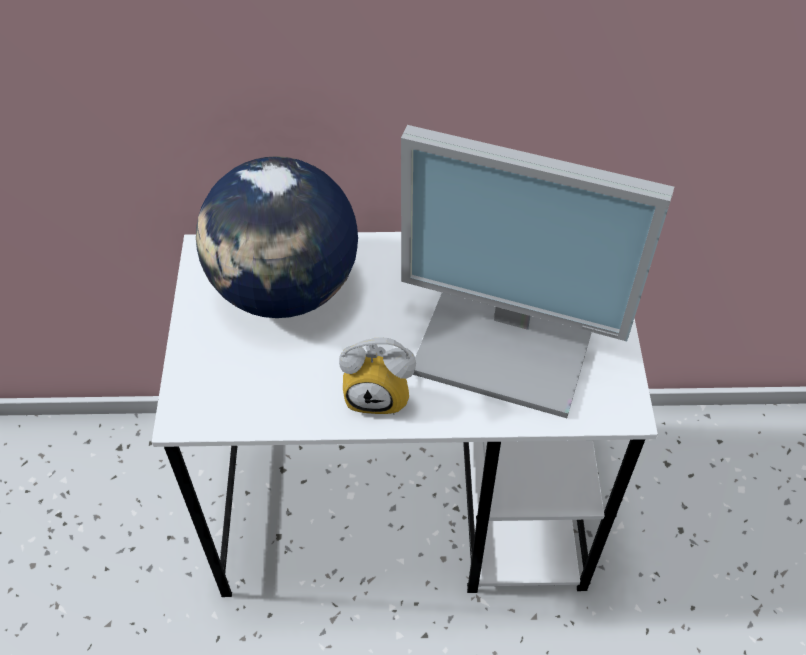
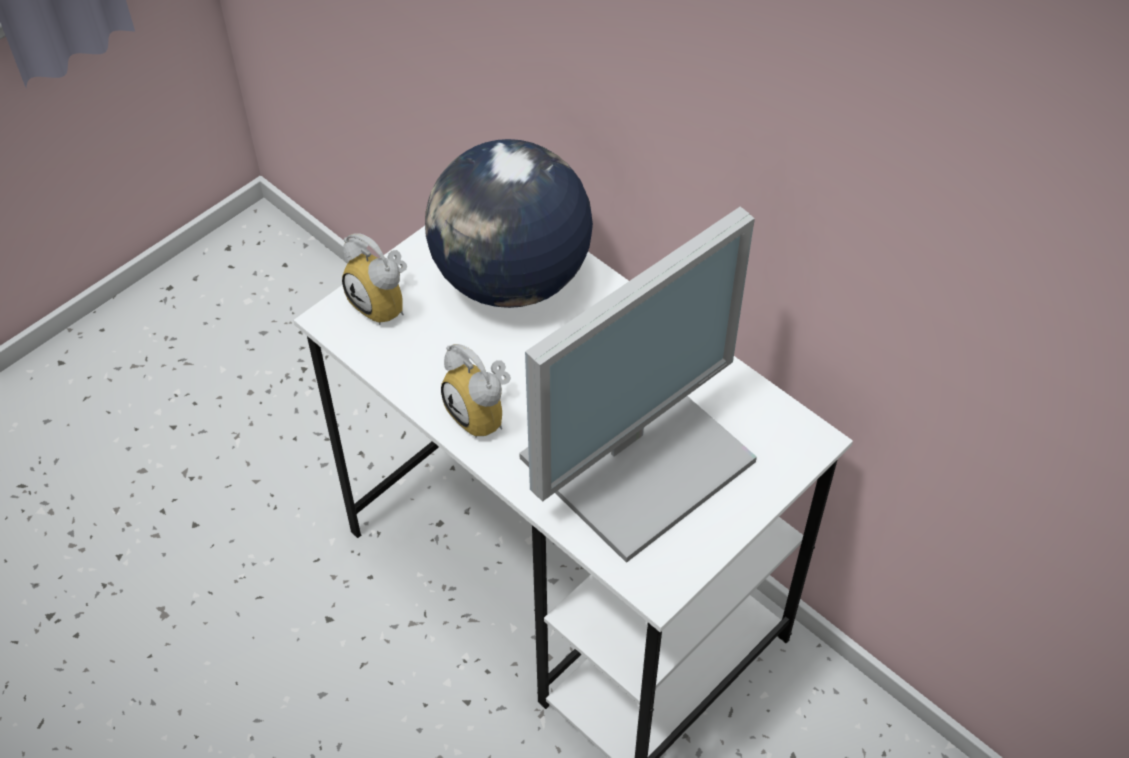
camera: 45 degrees right, 0 degrees up
(212, 374) = (385, 303): none -> alarm clock
(511, 338) = (638, 455): monitor -> monitor turned 105 degrees counterclockwise

